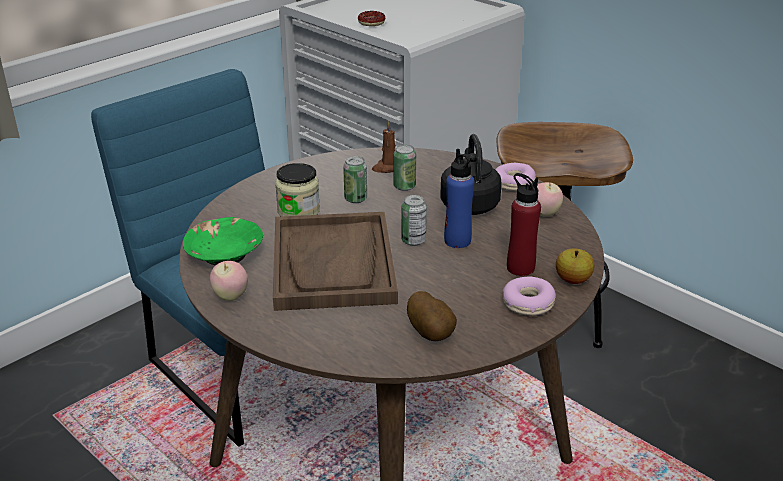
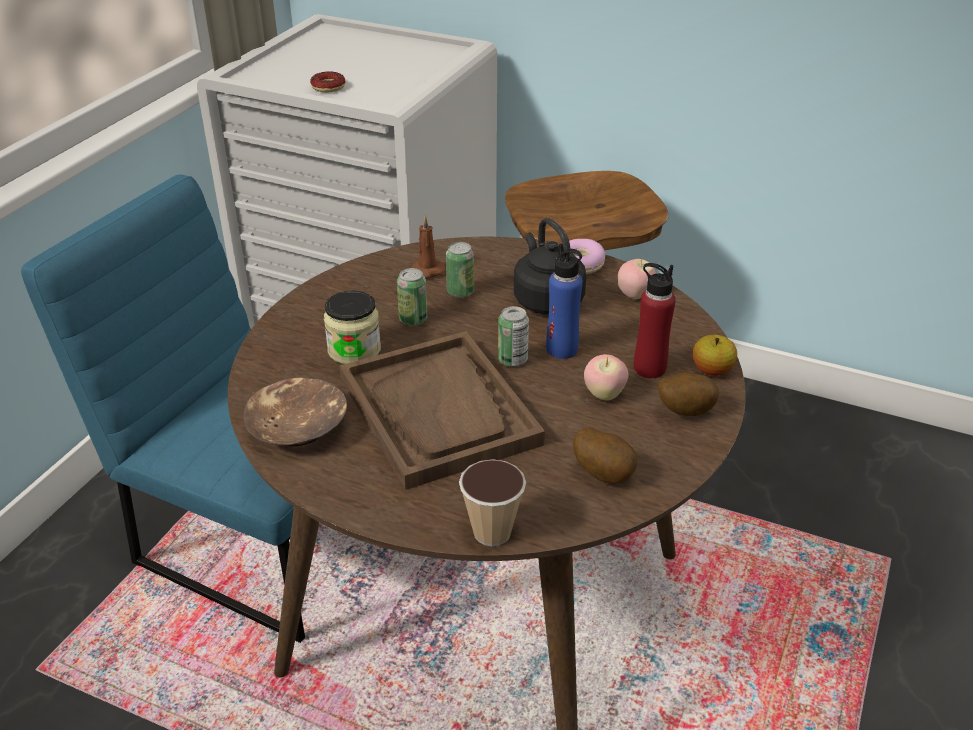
camera: 20 degrees left, 5 degrees up
(225, 254) = (298, 427): green bowl -> brown bowl
(230, 296) = (340, 484): apple -> apple (604, 395)
(318, 353) = (492, 532): none -> cup
(528, 304) = (683, 411): donut -> potato

